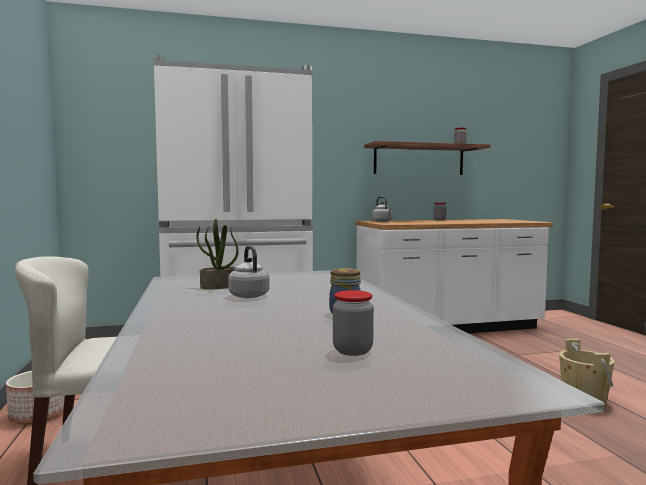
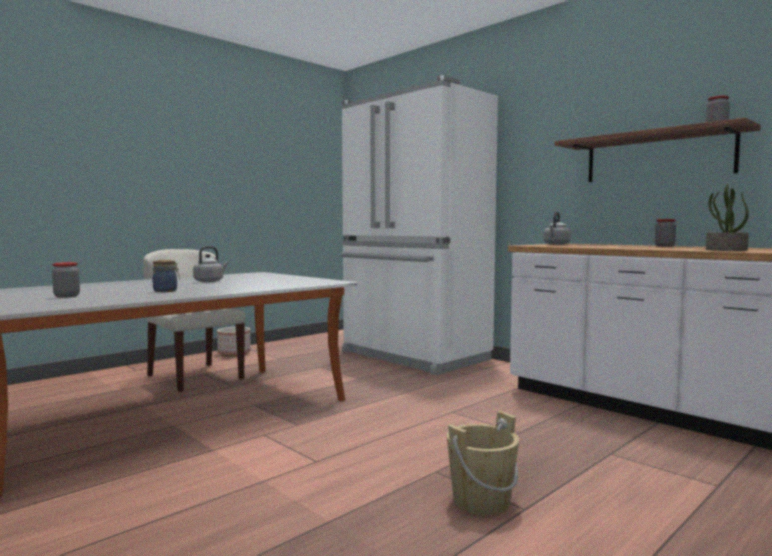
camera: 60 degrees right, 0 degrees up
(218, 287) = (236, 277): potted plant -> potted plant (725, 250)

